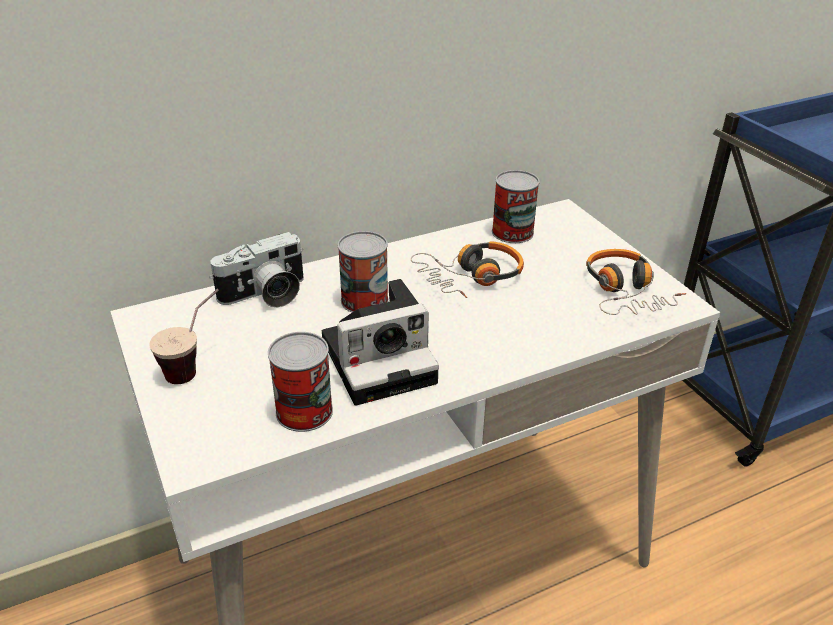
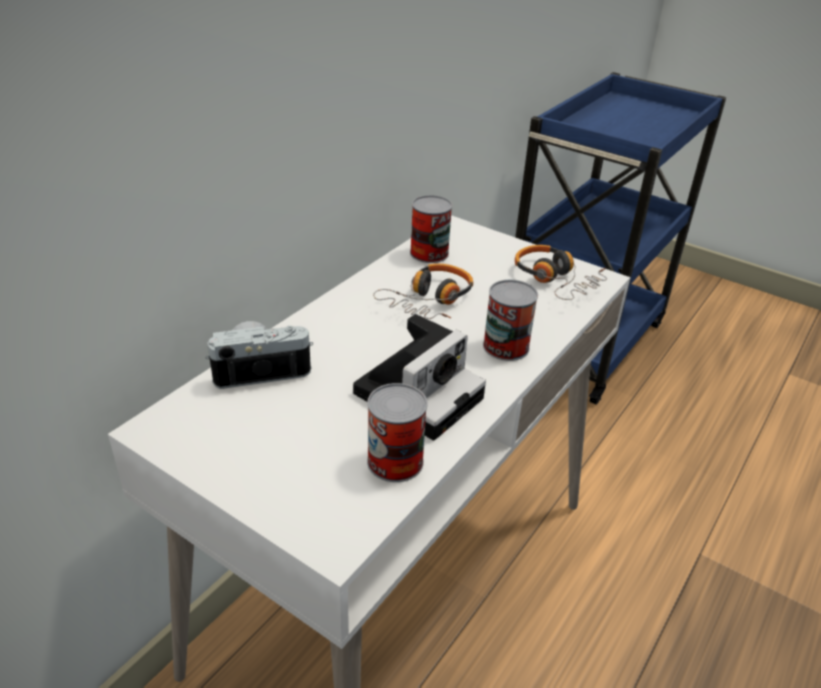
camera: 30 degrees left, 0 degrees up
(196, 366) = (254, 457): cup -> none
(266, 295) = (261, 369): camera -> camera turned 135 degrees counterclockwise
(364, 300) = (358, 346): can -> can (506, 346)

